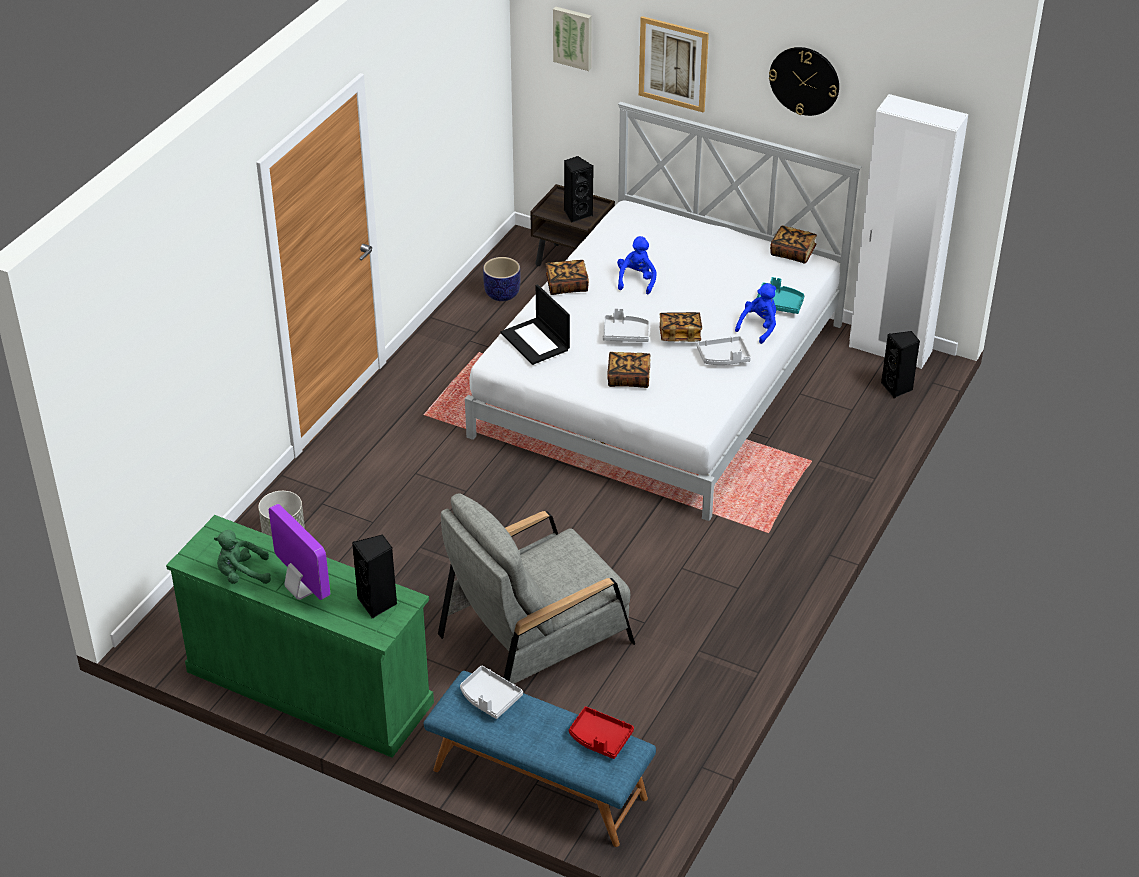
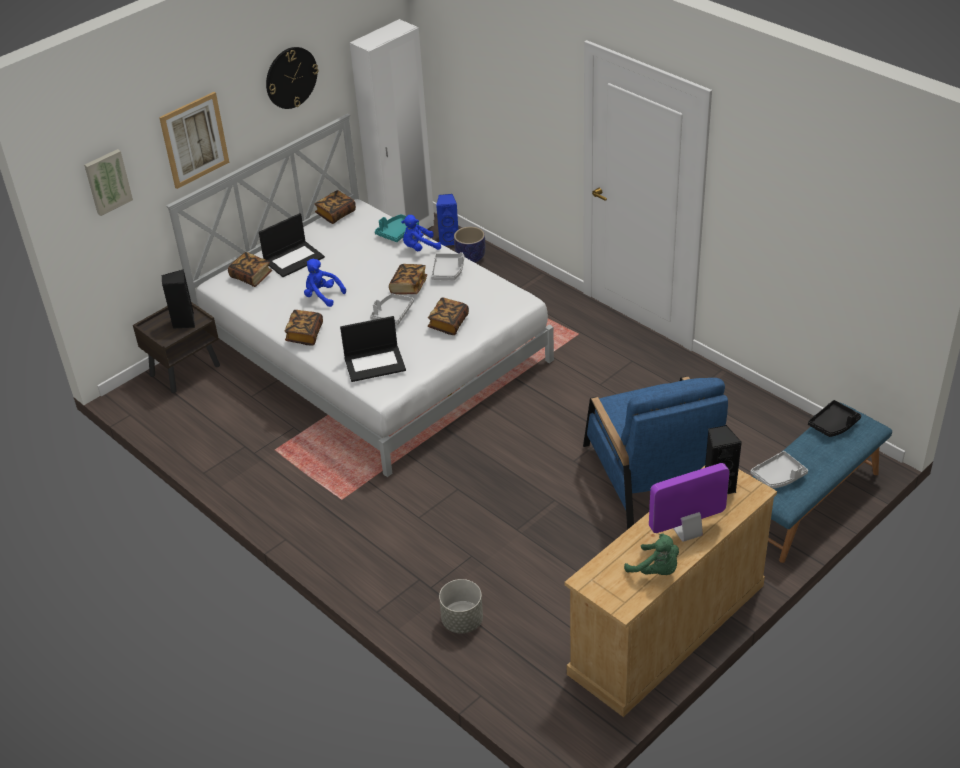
camera: 70 degrees left, 0 degrees up
(242, 574) = (656, 570): green plush toy -> green plush toy turned 60 degrees counterclockwise
(308, 687) = (667, 630): green dresser -> beige dresser
(502, 294) = (201, 421): planter -> planter (471, 257)
(536, 638) = (651, 477): grey armchair -> blue armchair
(599, 738) = (834, 424): red tray -> black tray
(649, 226) = (251, 276): none -> book
(693, 246) = (294, 259): none -> laptop
(759, 327) = (419, 248): blue plush toy -> blue plush toy turned 75 degrees counterclockwise
(897, 388) = (449, 240): black speaker -> blue speaker

